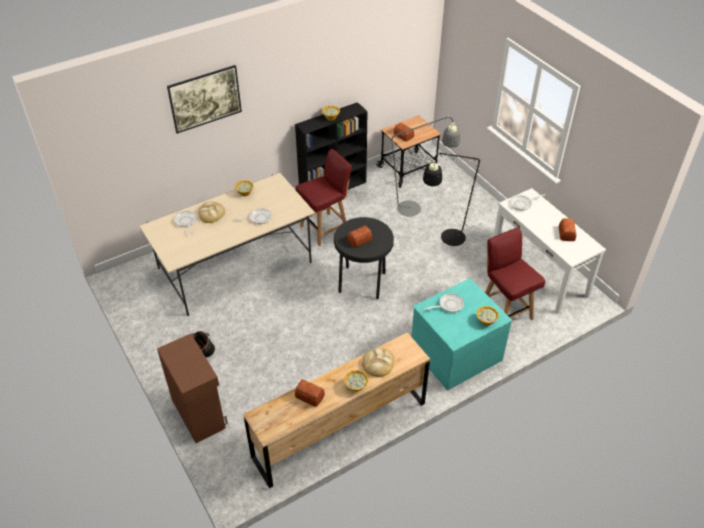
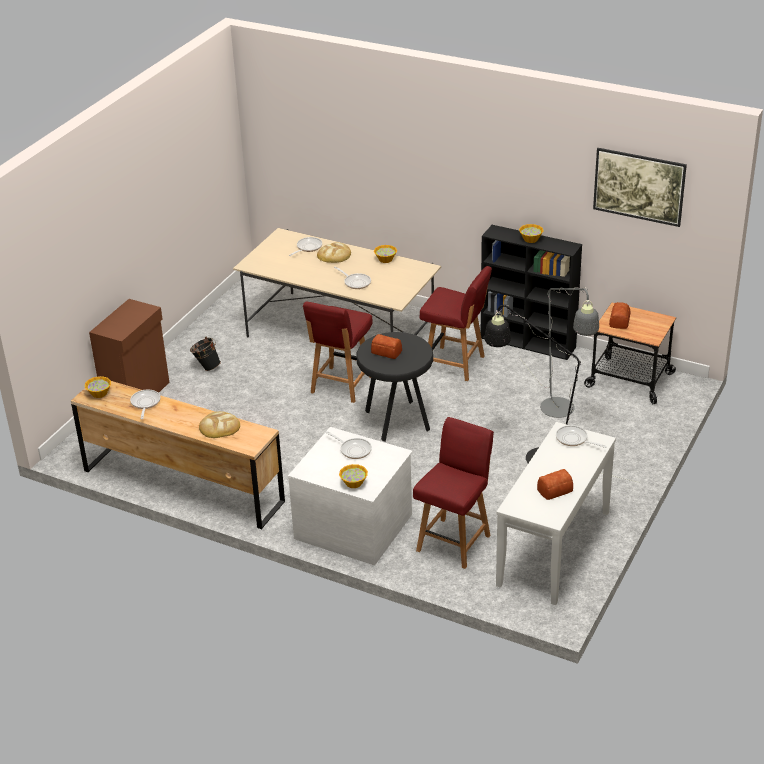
camera: 60 degrees right, 10 degrees down
(207, 110) = (389, 147): picture -> picture (637, 201)
(297, 292) = (341, 385): none -> red chair
(310, 396) = (145, 403): bread -> frying pan
(356, 386) = (179, 425): bowl -> bowl (99, 393)
(455, 352) = (354, 525): turquoise dresser -> white dresser

